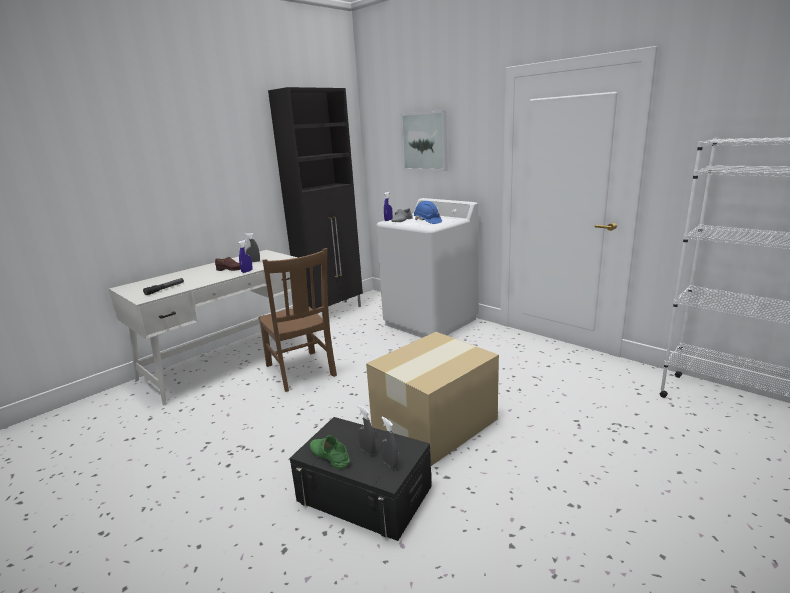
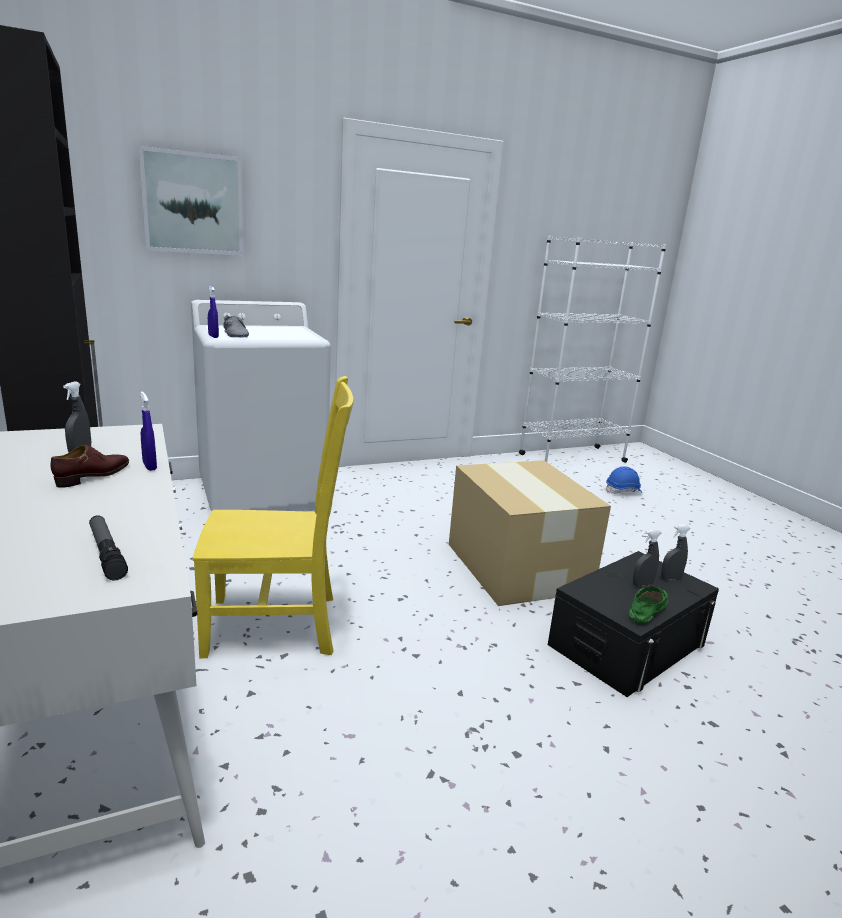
camera: 70 degrees left, 0 degrees up
(301, 371) = (277, 625): brown chair -> yellow chair
(328, 456) = (646, 608): green shoe -> green shoe turned 150 degrees clockwise
(427, 221) = (280, 333): blue hard hat -> blue hard hat (623, 491)

